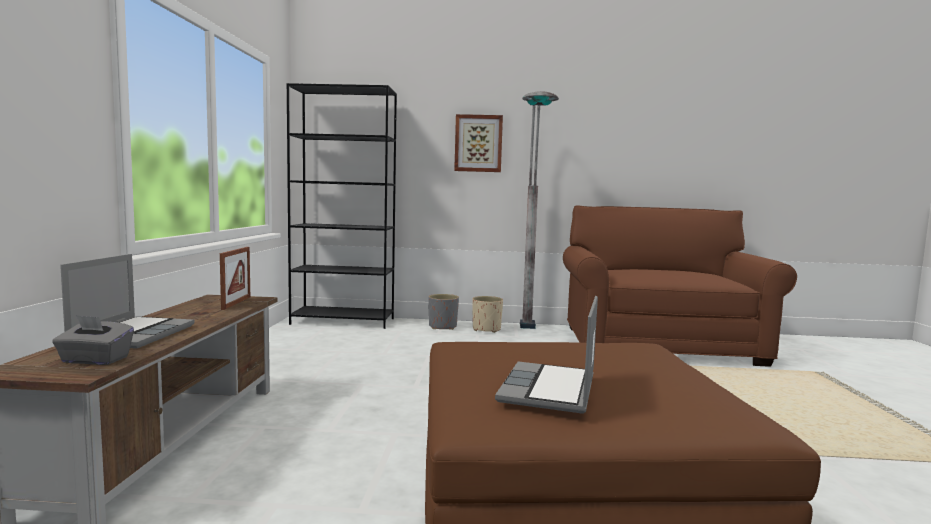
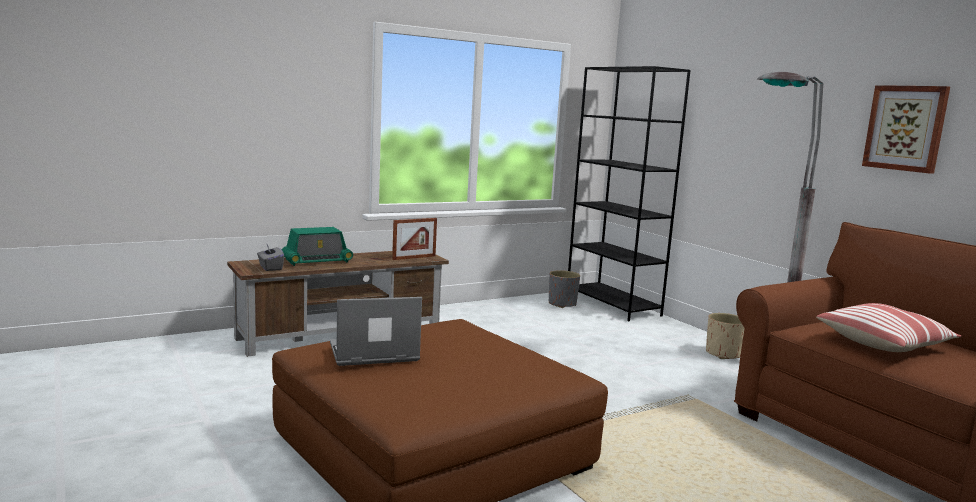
camera: 55 degrees right, 5 degrees up
(133, 334) = (317, 261): laptop -> radio
(442, 327) = (685, 337): grey planter -> grey planter (562, 304)
(478, 143) = (765, 128): picture -> picture (905, 128)
(668, 275) = (883, 343): none -> pillow

